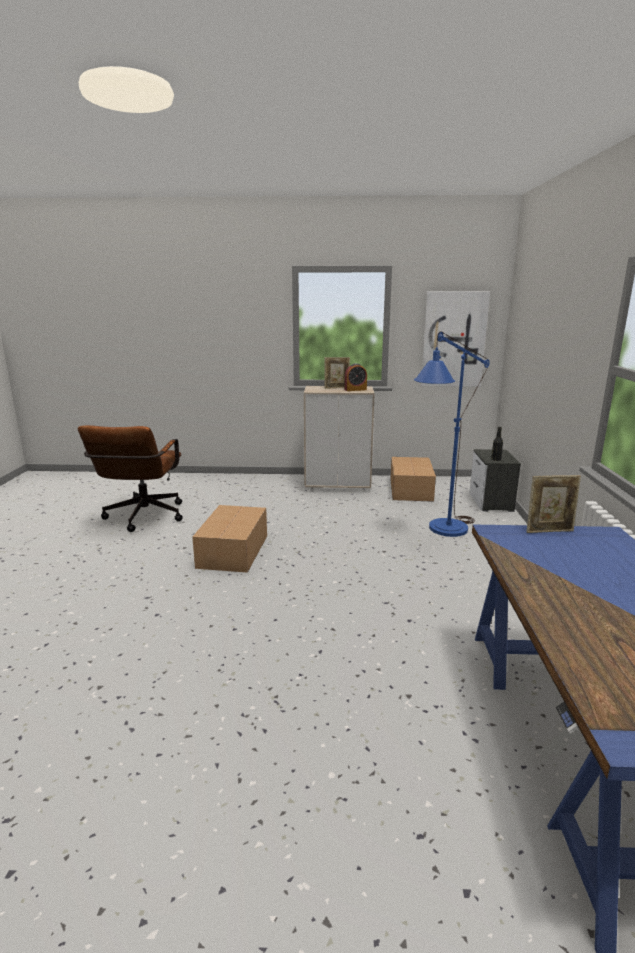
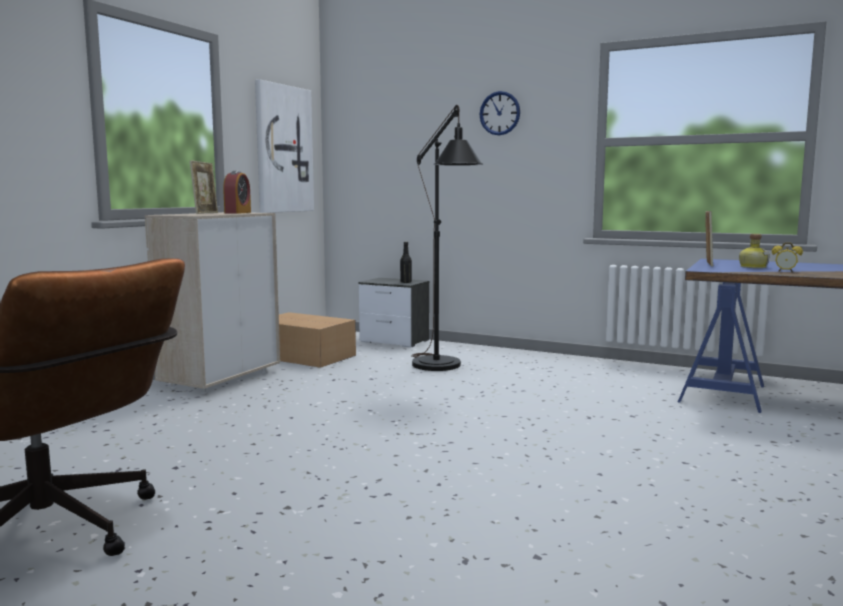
camera: 65 degrees left, 10 degrees down
(232, 552) = (358, 472): cardboard box -> none
(441, 531) = (441, 368): blue floor lamp -> black floor lamp
(534, 566) = (785, 272): none -> alarm clock
(558, 551) = (753, 267): none -> bottle
(569, 324) = (499, 113): none -> wall clock

